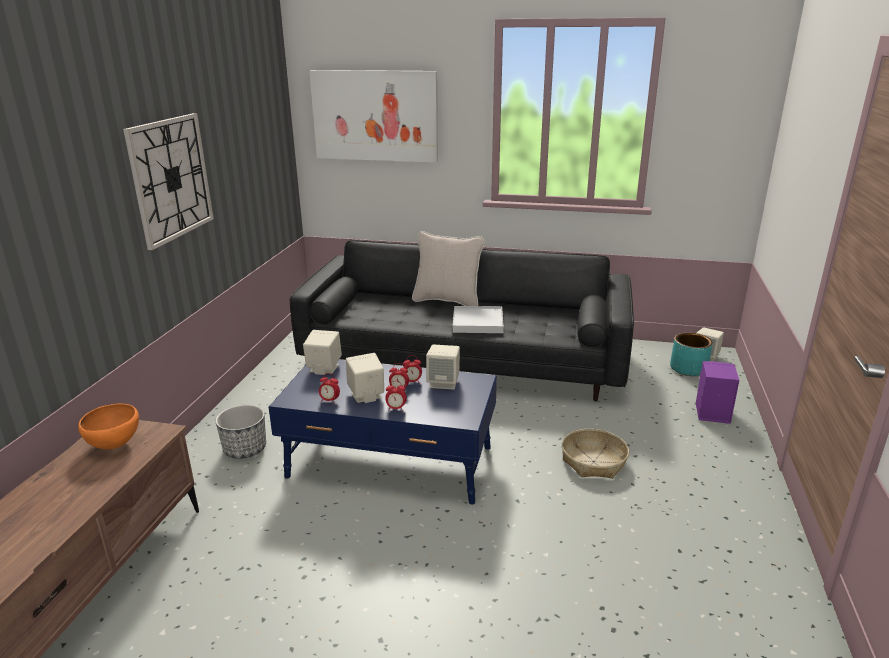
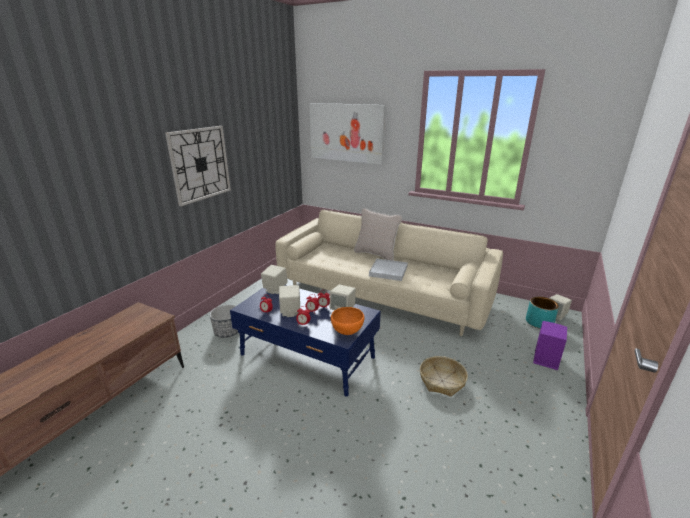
camera: 15 degrees right, 0 degrees up
(115, 445) = (130, 321): orange bowl -> orange bowl (347, 332)
(465, 361) = (384, 294): black sofa -> beige sofa

